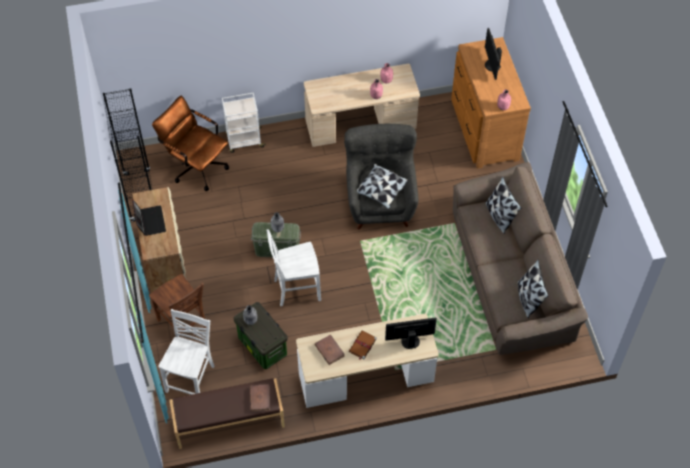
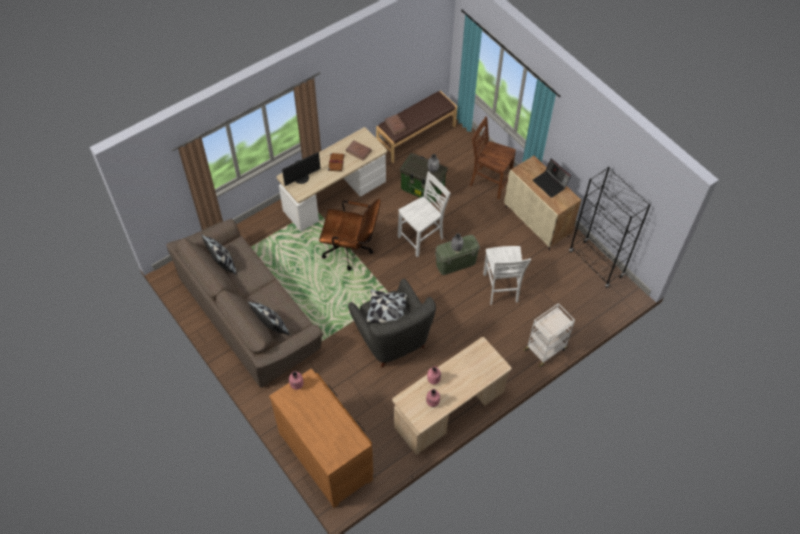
camera: 155 degrees right, 0 degrees up
(192, 378) = (459, 152): white chair -> white chair (501, 289)
(196, 166) = (570, 308): brown office chair -> brown office chair (351, 250)
(491, 65) = (326, 431): monitor -> none

